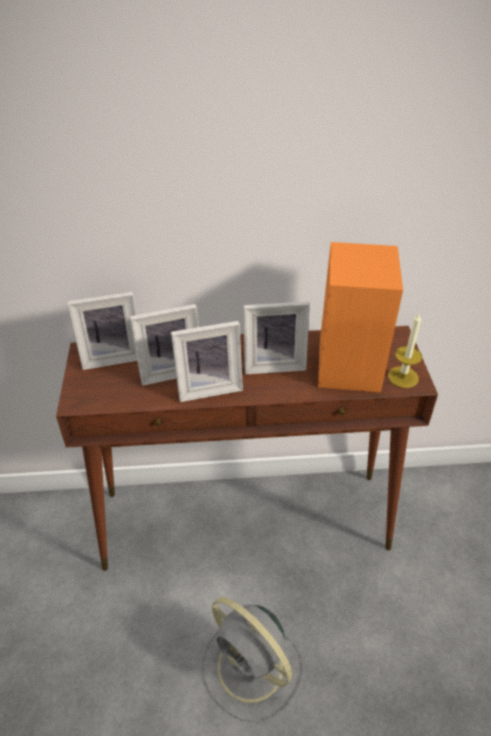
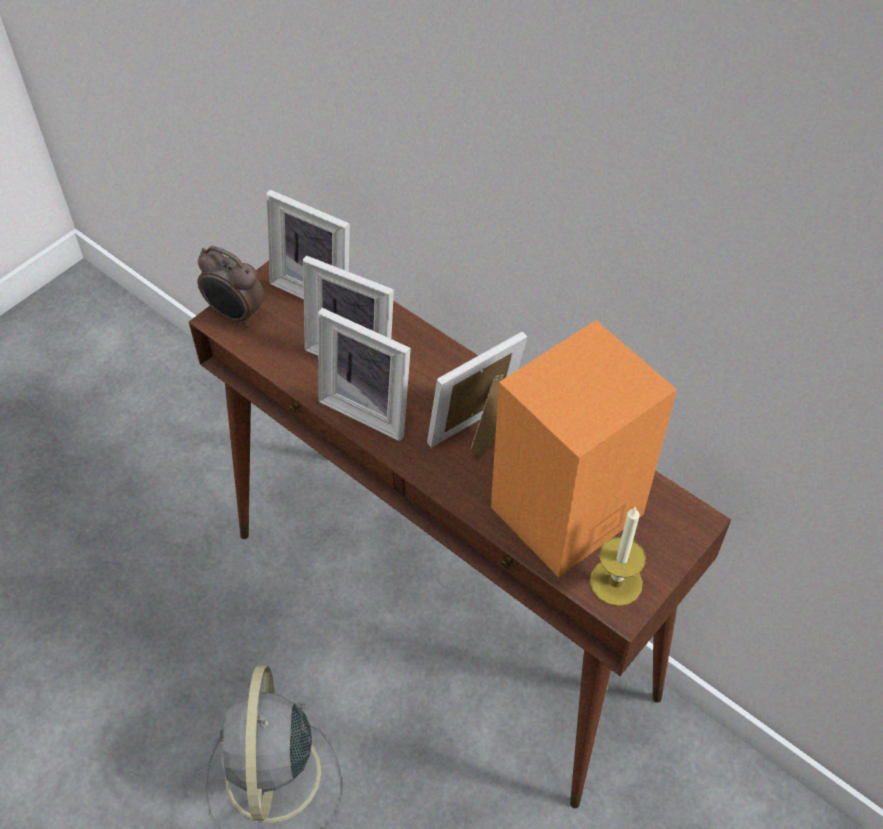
camera: 45 degrees right, 10 degrees up
(81, 395) = (235, 315): none -> alarm clock
(274, 363) = (479, 434): picture frame -> picture frame turned 105 degrees clockwise

